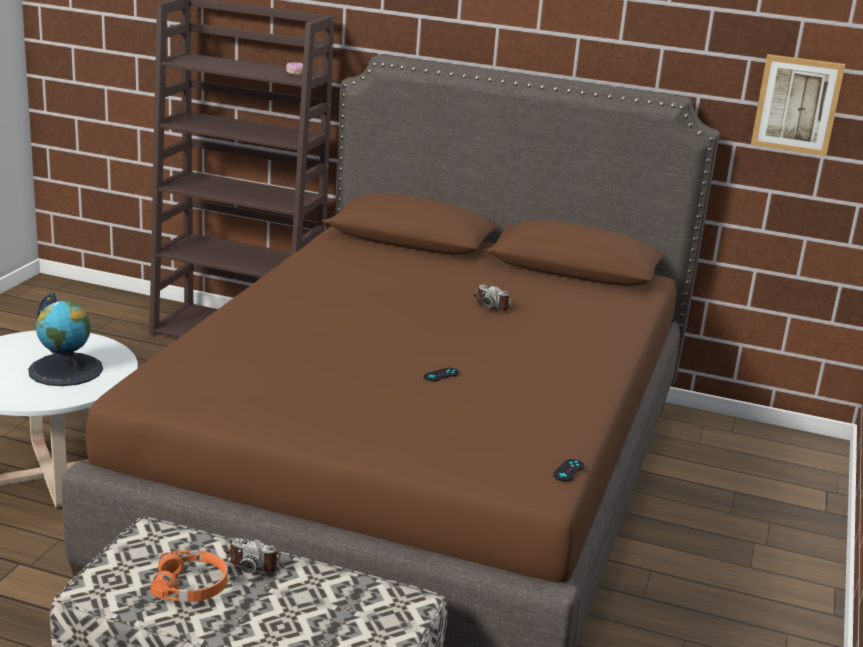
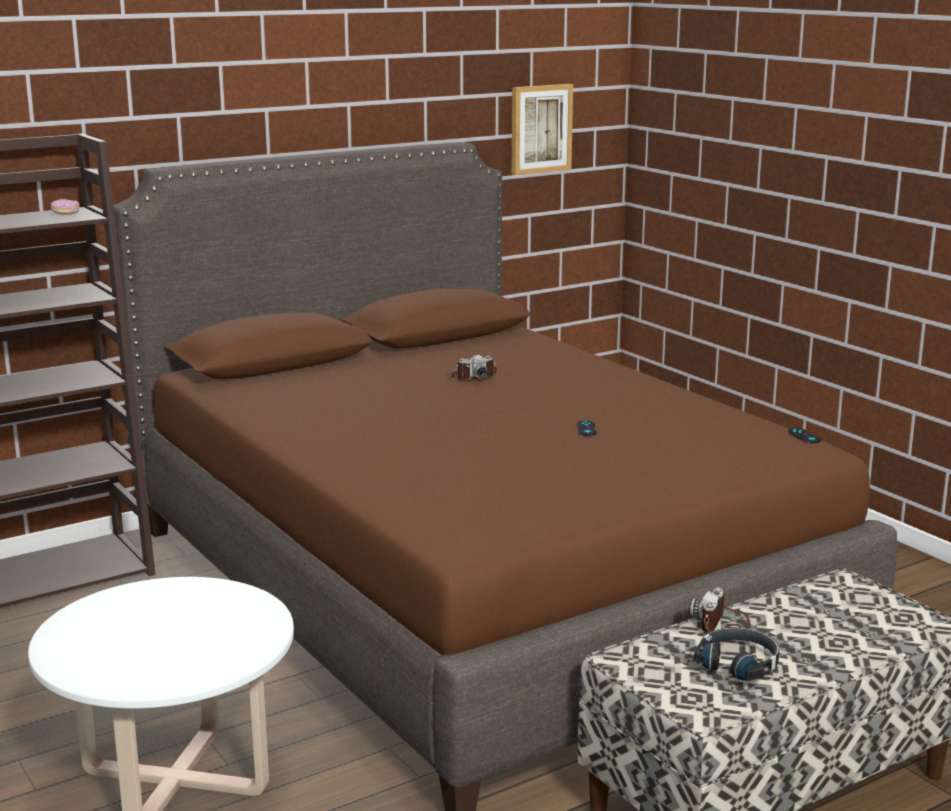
camera: 50 degrees left, 5 degrees down
(66, 370) = (193, 621): globe -> none
(191, 585) = (739, 663): orange headphones -> black headphones
(255, 561) = (723, 625): camera -> camera turned 150 degrees clockwise

